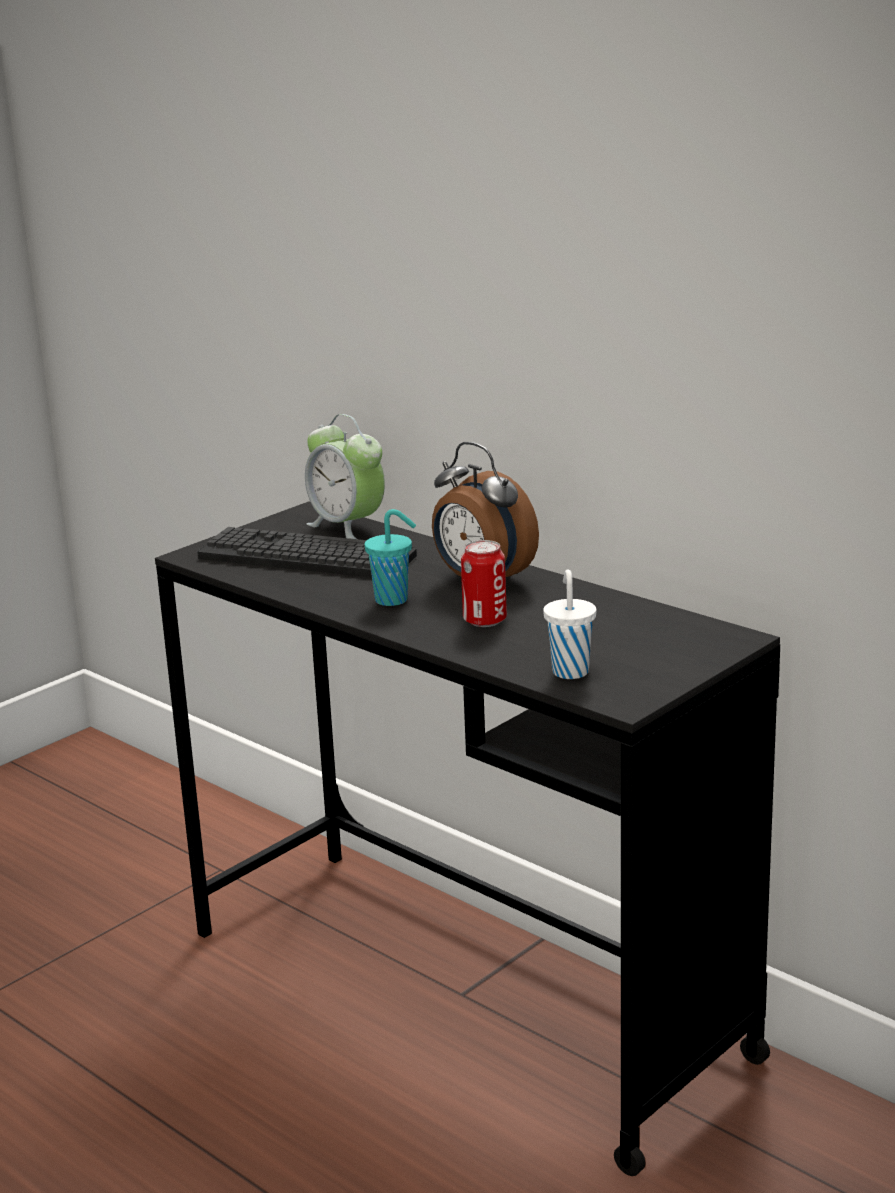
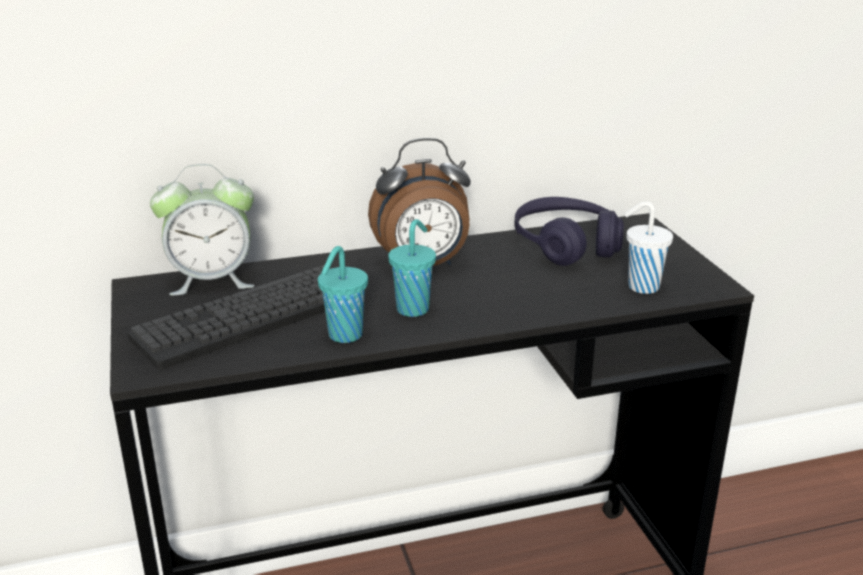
camera: 60 degrees left, 5 degrees up
(315, 592) = (344, 336): none -> turquoise cup
(484, 620) = (506, 287): can -> none
(620, 620) = (566, 245): none -> purple headphones

